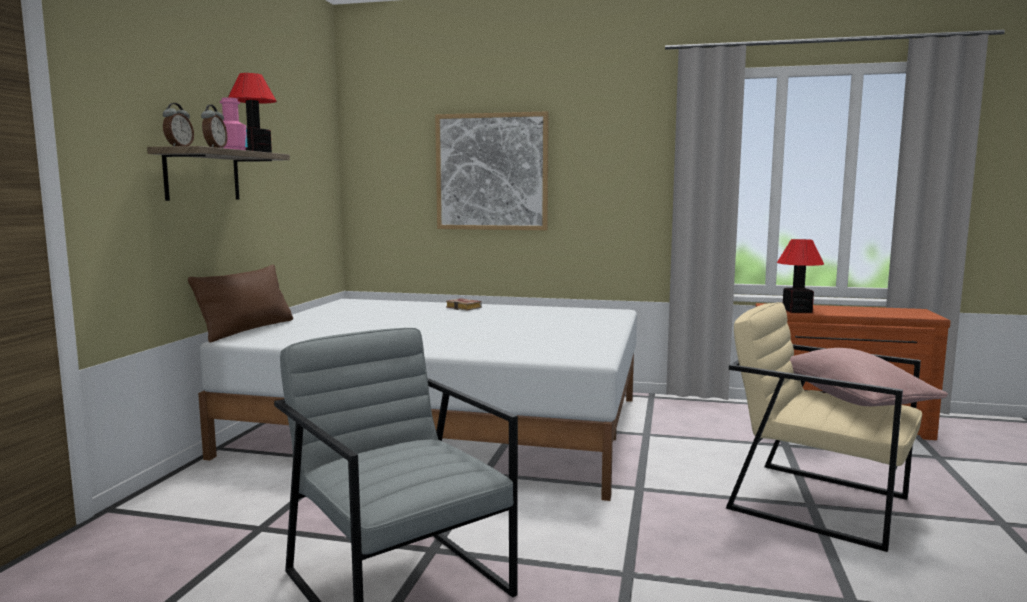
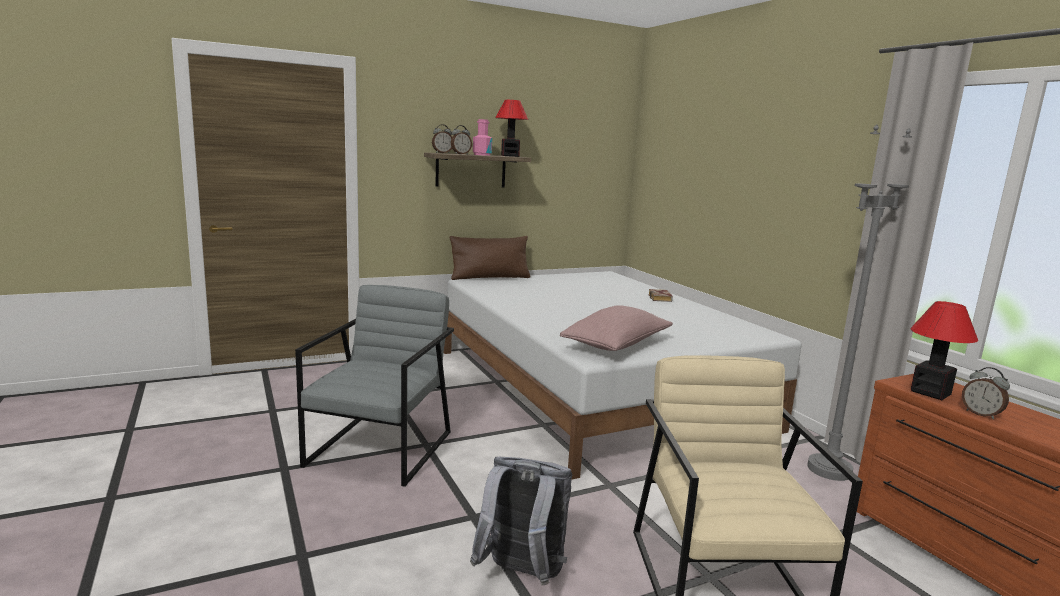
camera: 50 degrees right, 5 degrees up
(492, 172) = (725, 179): picture -> none
(700, 411) = (829, 469): none -> grey floor lamp
(756, 584) = (521, 574): none -> grey backpack
(841, 313) = (981, 414): none -> alarm clock
(852, 399) = (767, 488): pink pillow -> pink pillow (617, 345)

